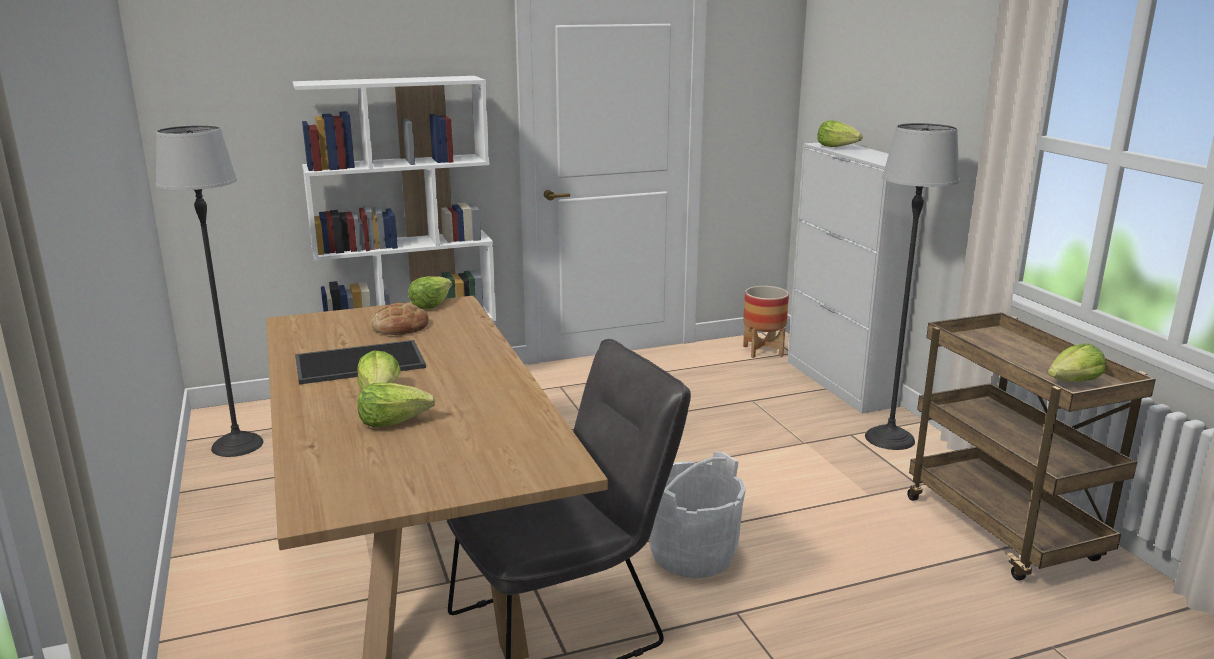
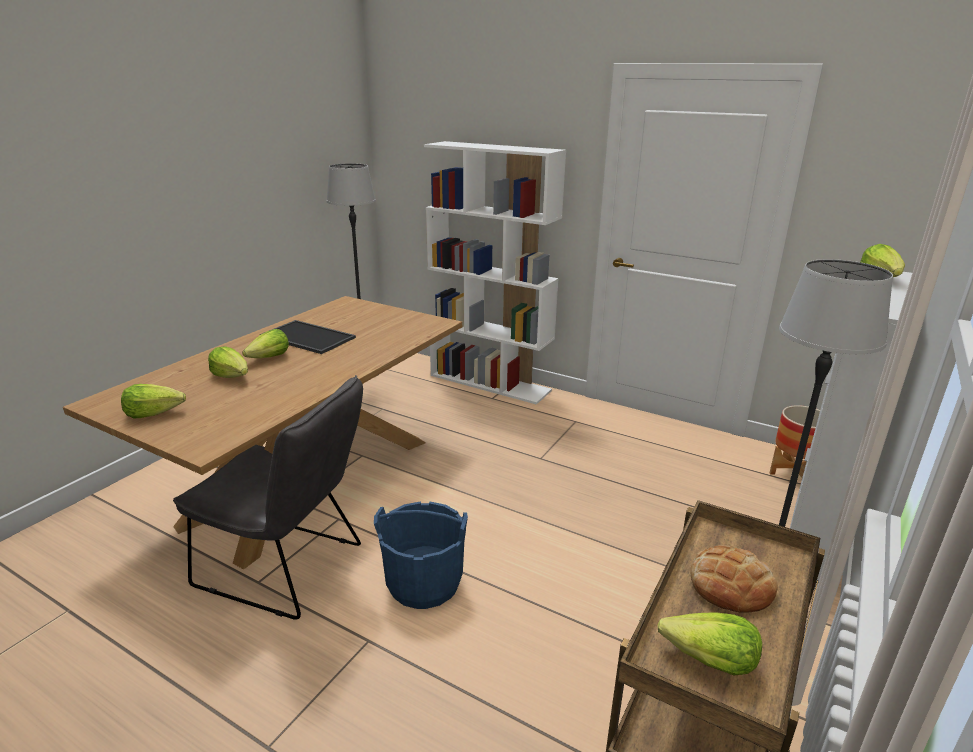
camera: 50 degrees right, 5 degrees up
(400, 326) = (377, 325): bread -> bread (730, 585)
(430, 304) = (425, 318): lettuce -> lettuce (154, 413)
(692, 554) = (424, 582): white bucket -> blue bucket

